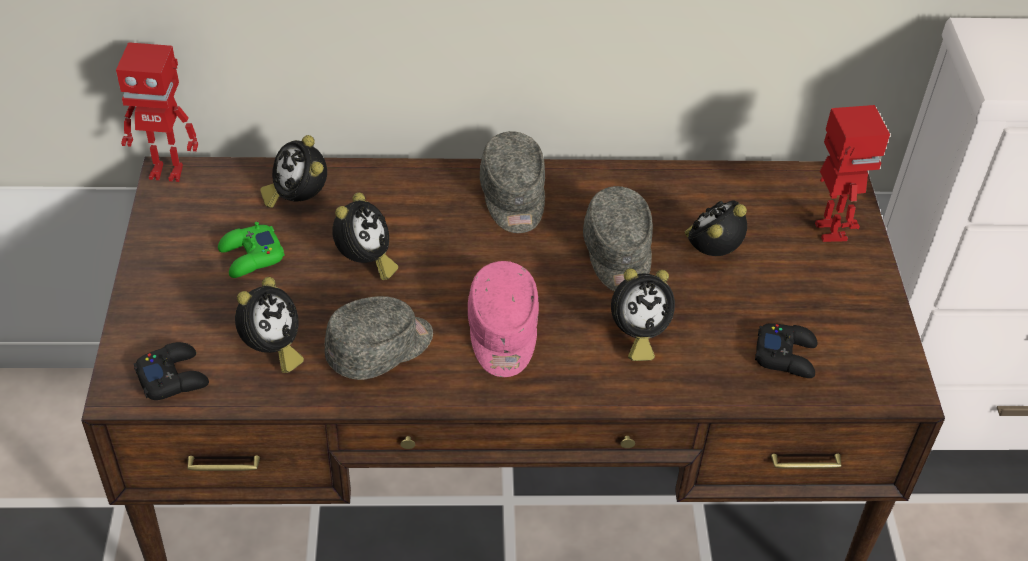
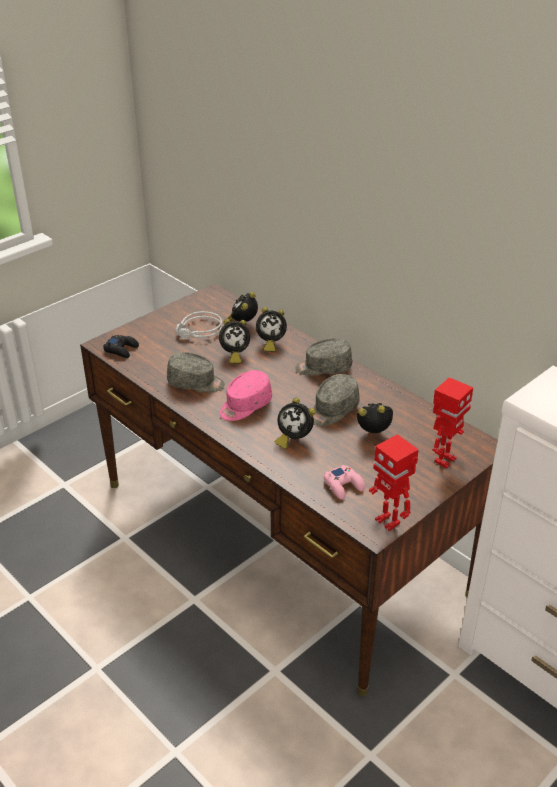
camera: 50 degrees right, 10 degrees down
(167, 171) = (214, 291): toy robot -> toy robot (388, 521)
(251, 257) = (199, 331): green game controller -> grey headphones
(271, 350) = (162, 361): alarm clock -> alarm clock (270, 343)
(513, 197) = (323, 367): grey cap -> grey cap turned 45 degrees clockwise
(786, 355) = (344, 486): black game controller -> pink game controller

